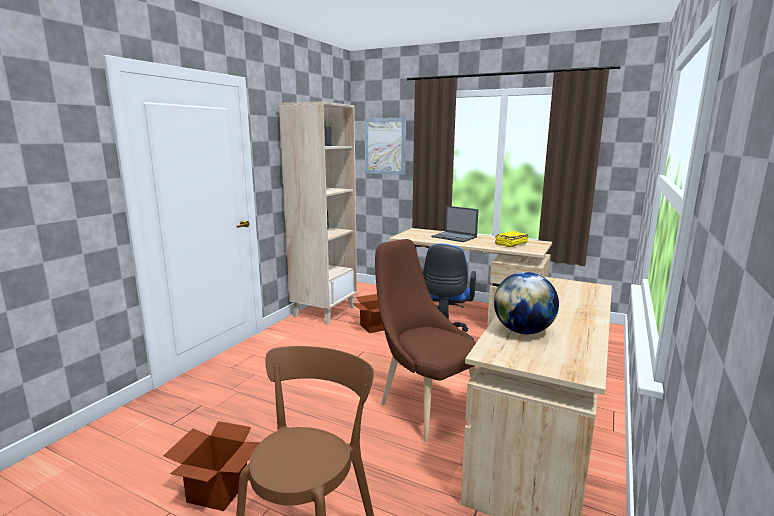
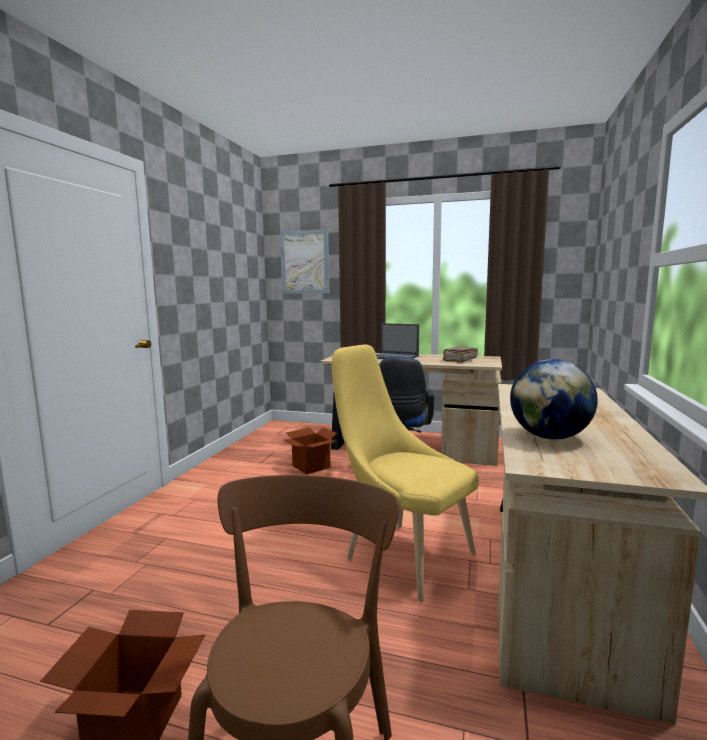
camera: 10 degrees left, 5 degrees down
(324, 312) = (244, 455): beige bookcase -> none
(424, 406) = (402, 554): brown chair -> yellow chair
(510, 244) = (459, 360): yellow book -> brown book

